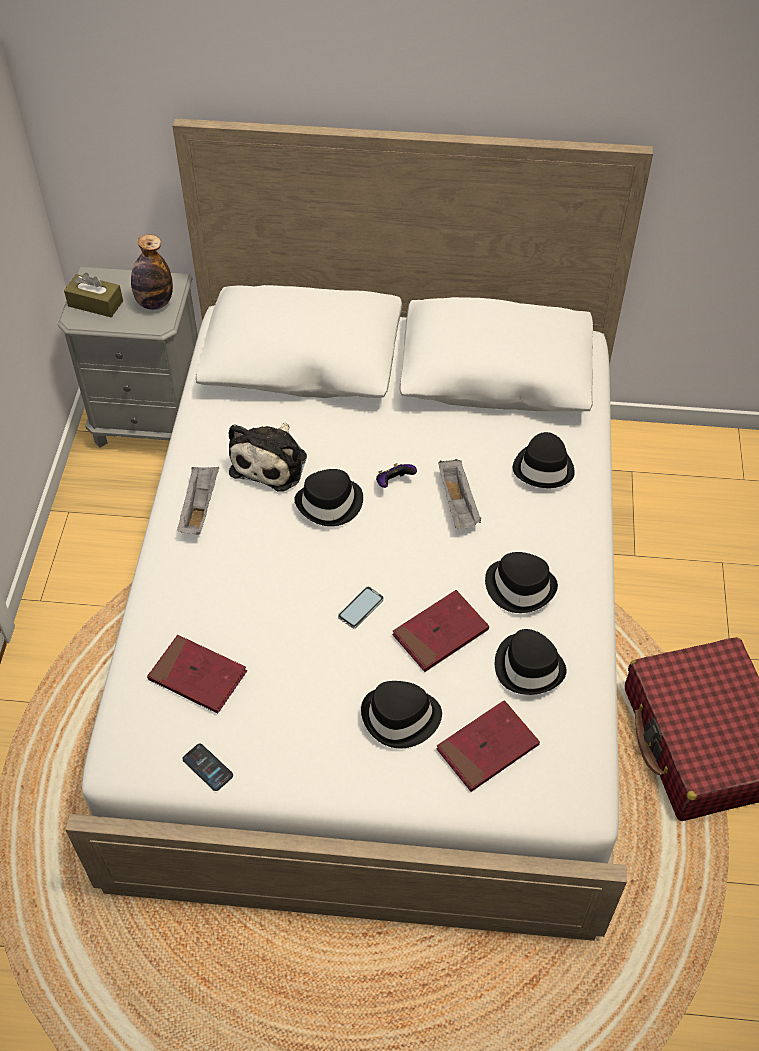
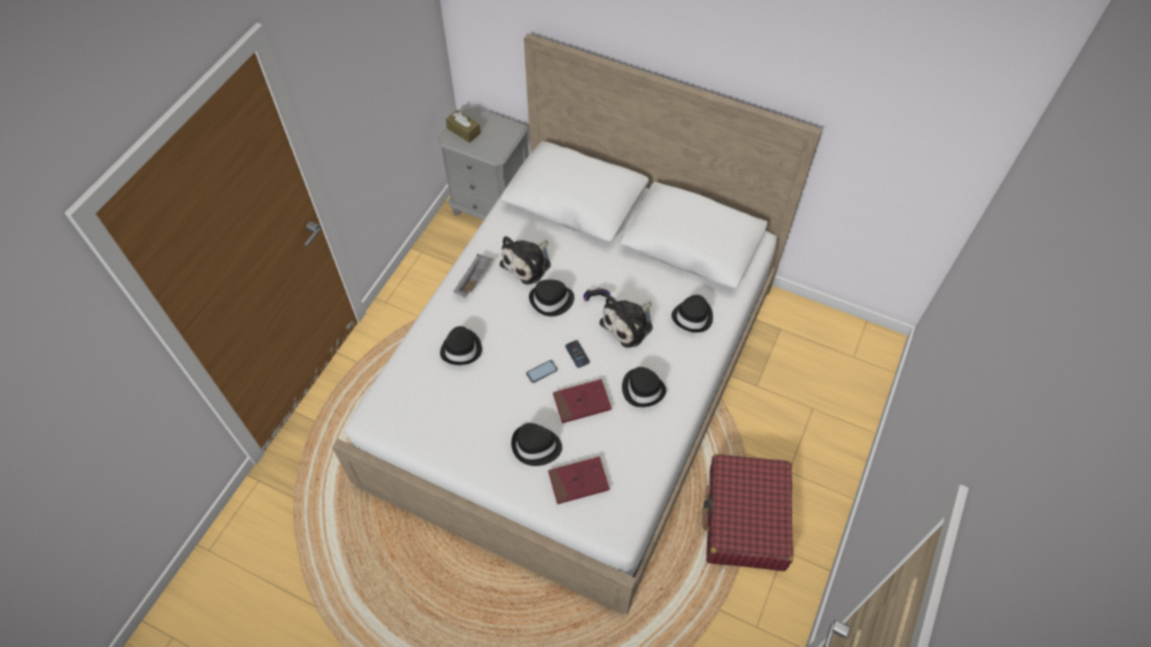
camera: 20 degrees right, 5 degrees up
(154, 303) = (498, 140): bottle -> none
(198, 676) = (431, 383): red book -> none
(207, 767) = (415, 439): phone -> phone (577, 354)
(458, 504) = (629, 324): grey tray -> plush toy
(529, 667) = (625, 440): black hat -> black hat (462, 349)

